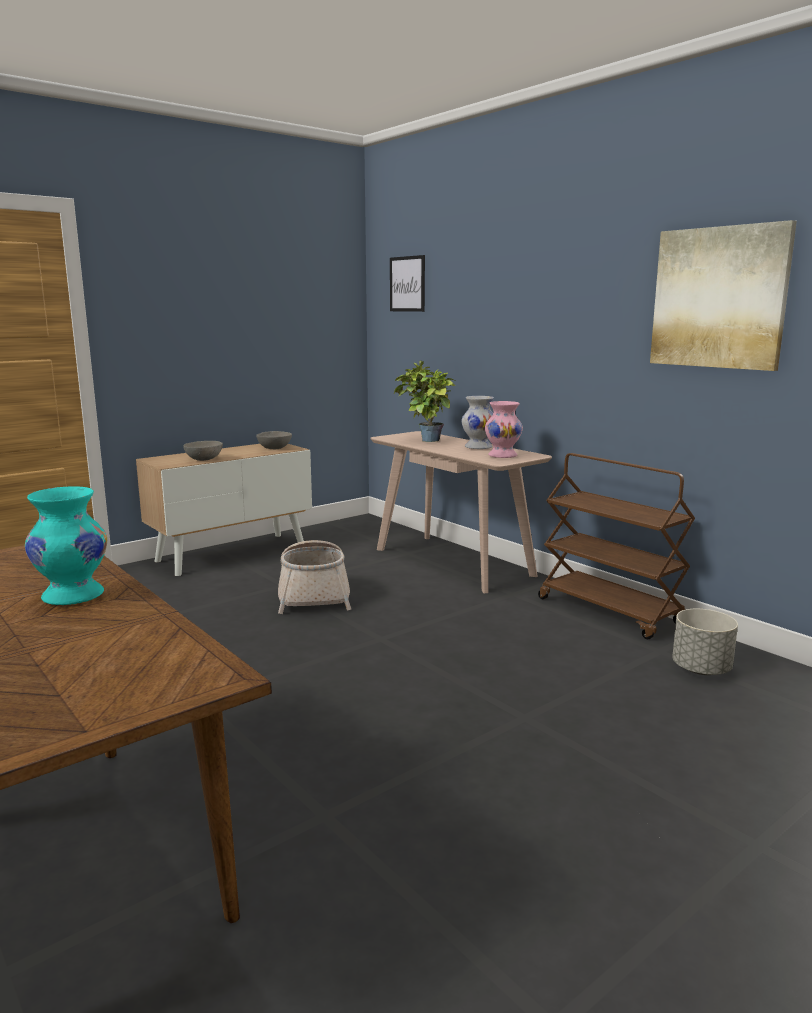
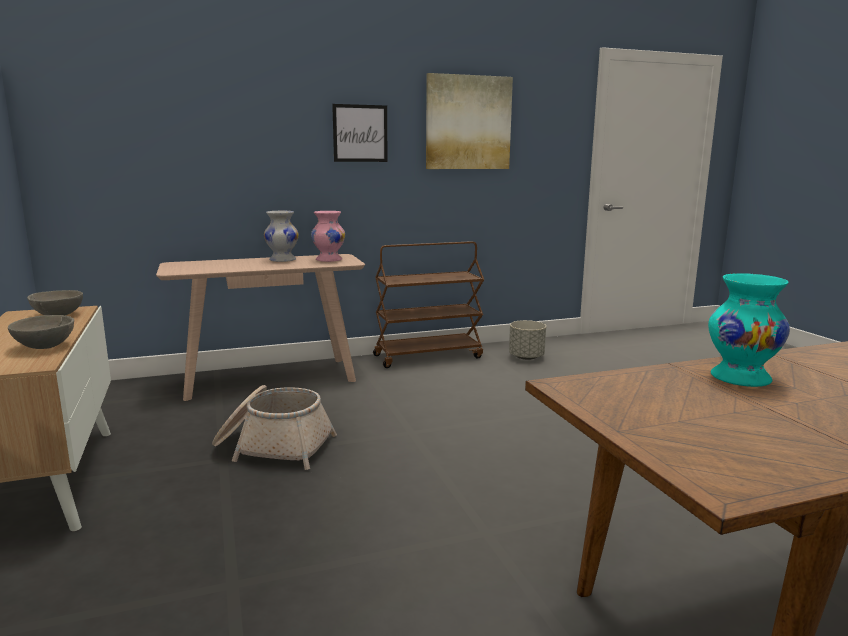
camera: 70 degrees left, 0 degrees up
(407, 284) = (104, 94): picture -> picture (360, 133)
(425, 441) = (220, 266): potted plant -> none

